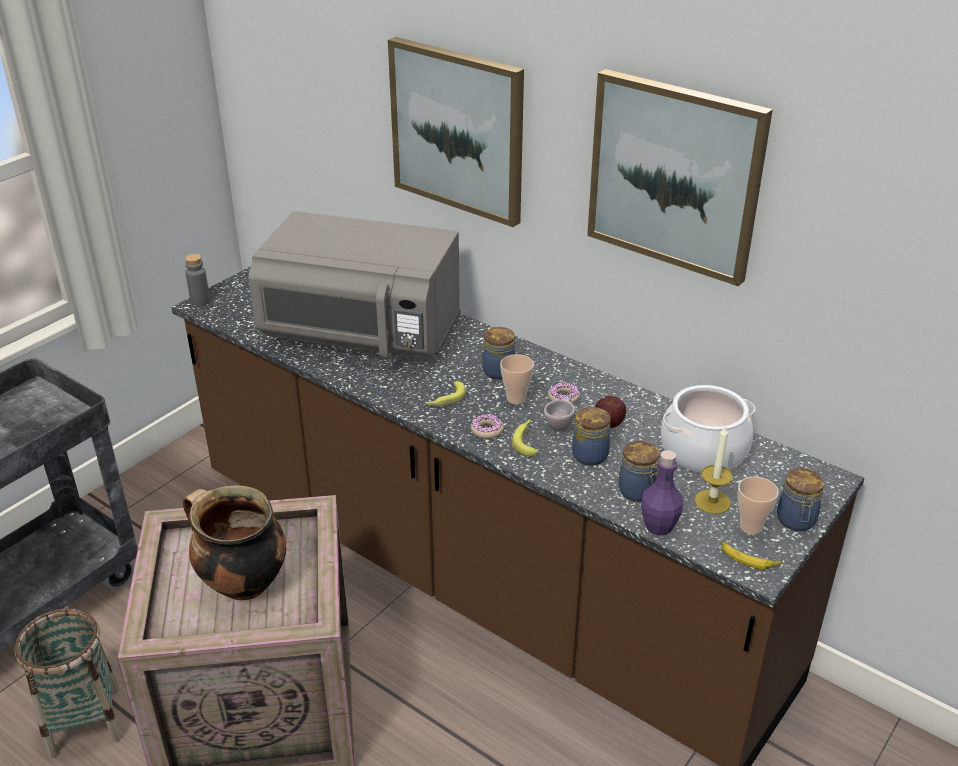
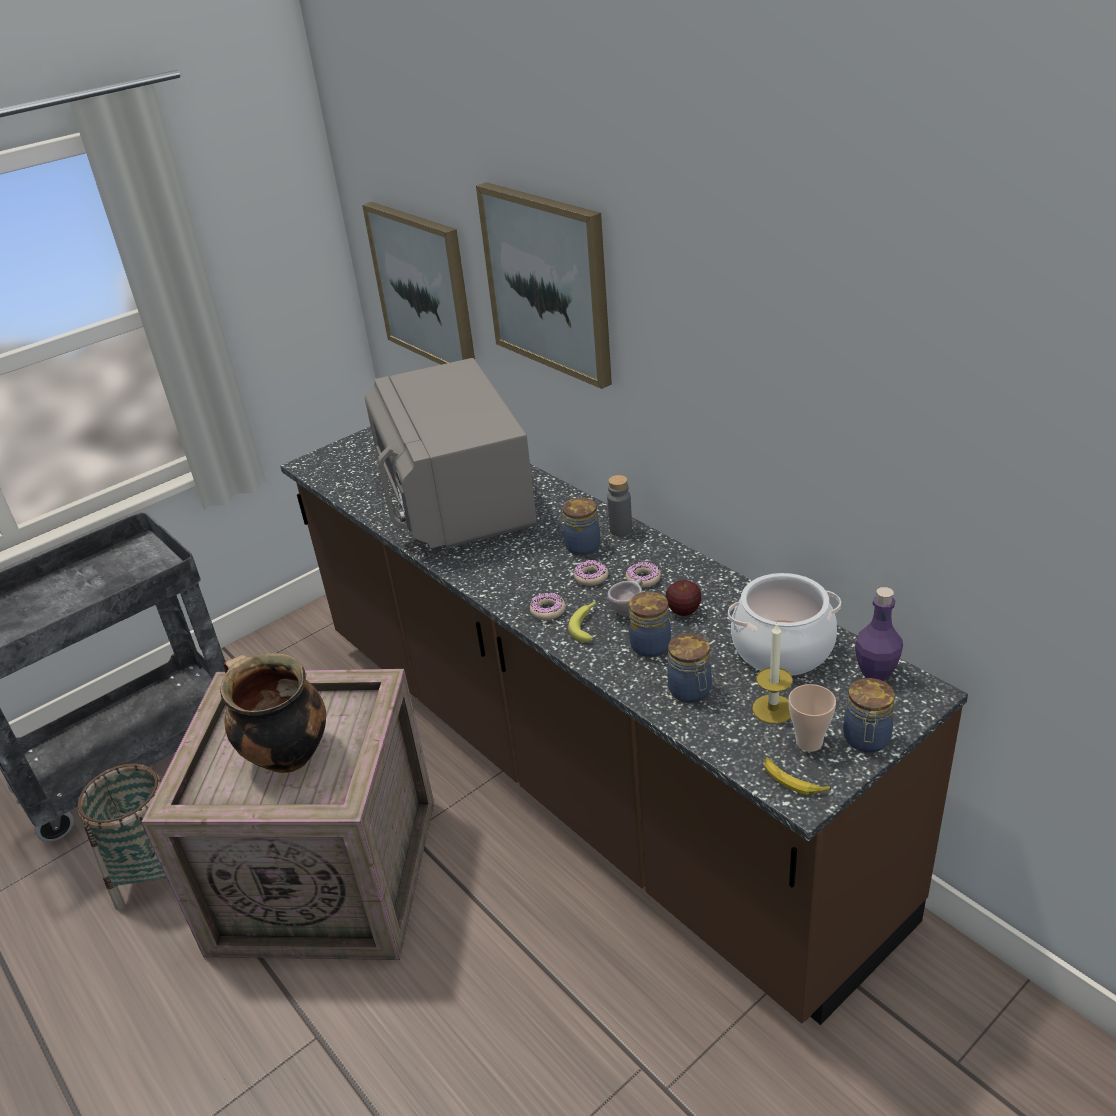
camera: 15 degrees right, 0 degrees up
(200, 301) = (309, 460): grey bottle -> grey bottle (620, 530)
(362, 335) = (454, 501): grey microwave -> grey microwave turned 45 degrees clockwise
(445, 399) = (516, 574): banana -> none
(516, 398) = (591, 577): cup -> donut
(658, 526) = (701, 733): purple bottle -> purple bottle (875, 672)
(675, 175) = (752, 331): picture -> picture (424, 287)

